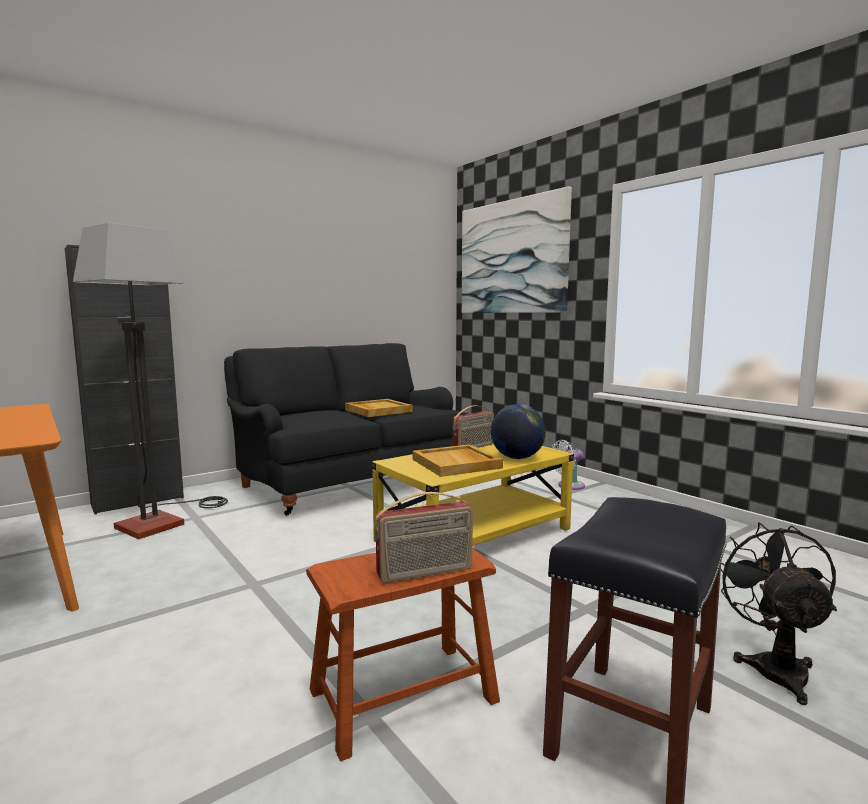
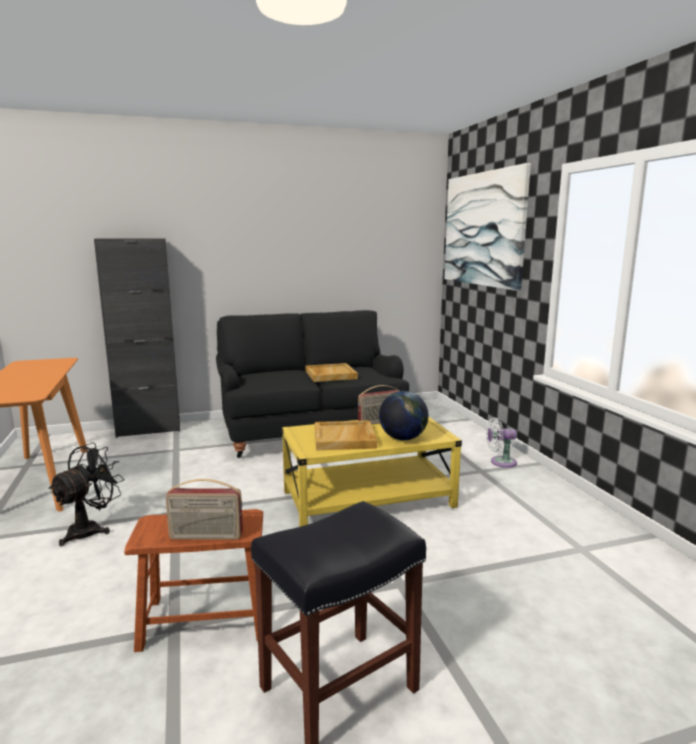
camera: 20 degrees right, 5 degrees up
(163, 520) = (154, 449): floor lamp -> none
(774, 666) = (514, 672): black fan -> black fan (90, 529)

